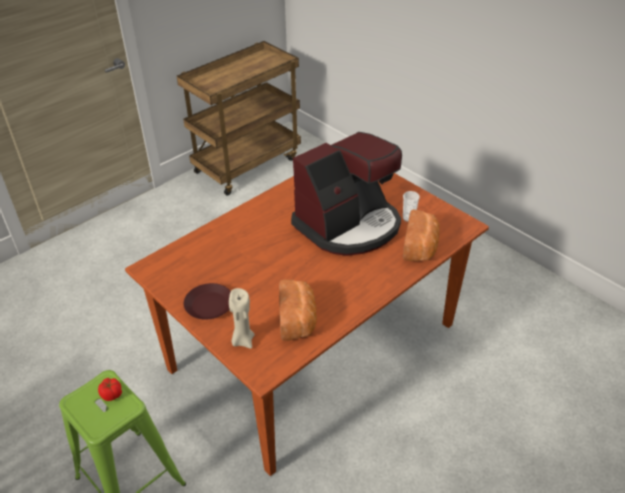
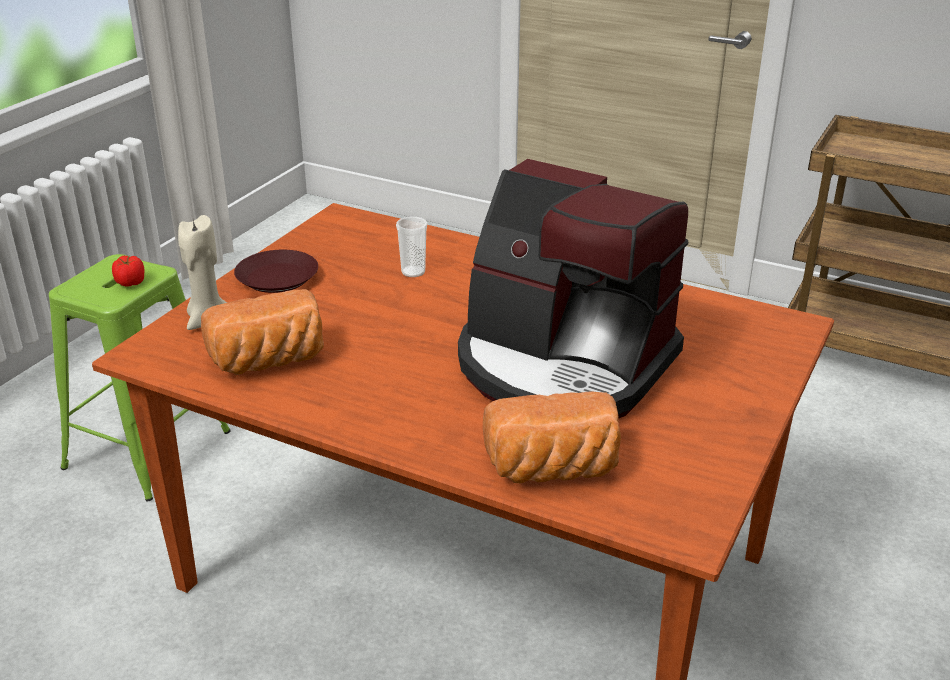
camera: 70 degrees right, 10 degrees down
(408, 218) = (644, 438): cup -> cup (413, 272)

